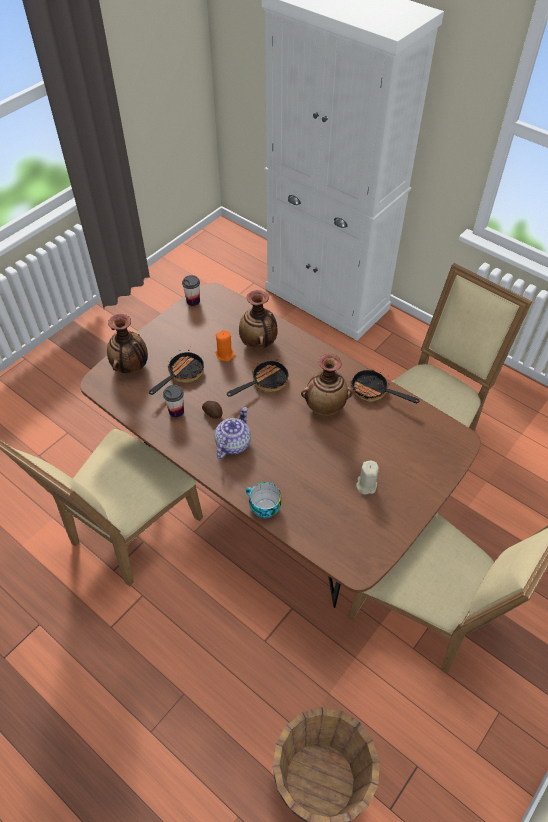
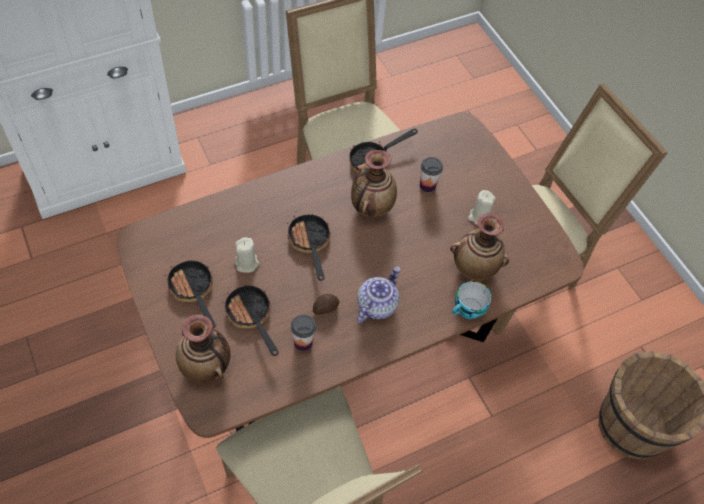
camera: 70 degrees left, 5 degrees up
(186, 336) = (193, 291): none -> frying pan
(193, 301) = (138, 262): cup -> cup (427, 185)
(225, 354) = (247, 263): orange candle -> beige candle
(233, 443) = (376, 305): teapot -> teapot turned 75 degrees clockwise
(258, 343) = (249, 225): vase -> vase (474, 267)

